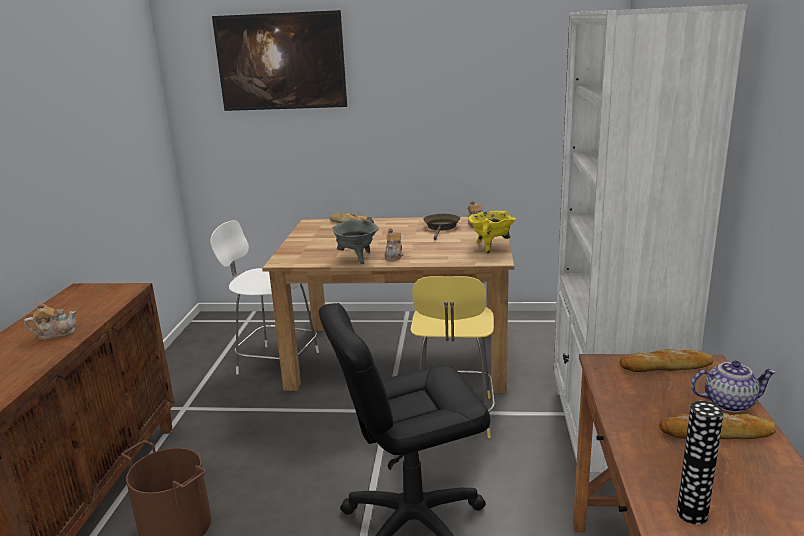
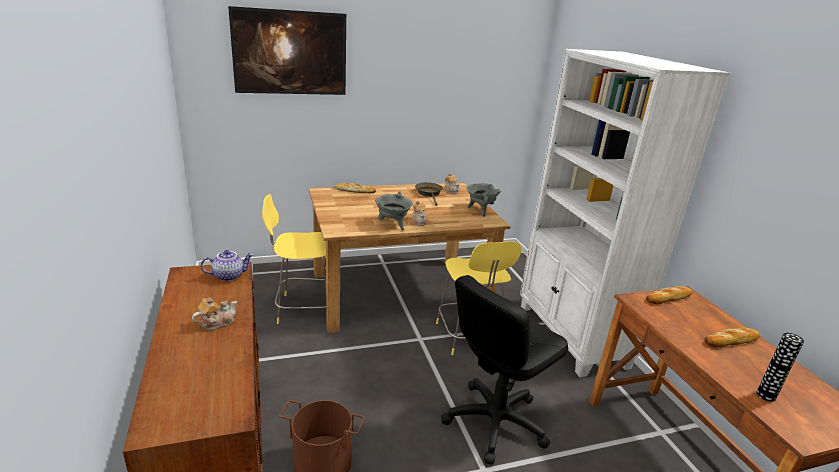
camera: 25 degrees left, 5 degrees up
(275, 362) = (303, 309): white stool -> yellow stool
(490, 247) = (480, 210): yellow cooking pot -> grey cooking pot
(729, 403) = (719, 319): teapot -> teapot (229, 276)

